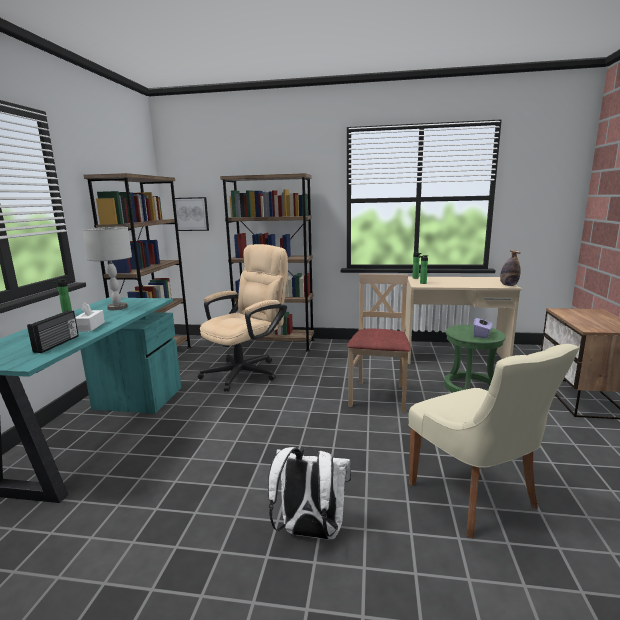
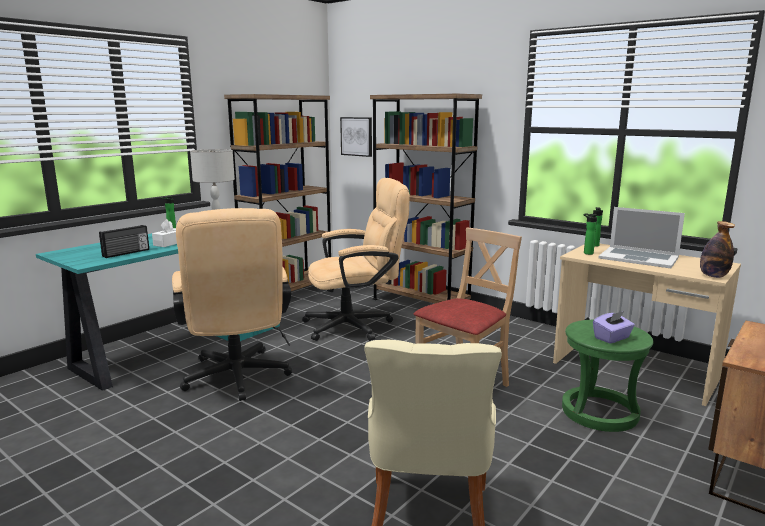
camera: 30 degrees right, 0 degrees up
(198, 444) = (237, 380): none -> beige office chair
(310, 532) = (237, 481): white backpack -> none
(453, 281) = (638, 258): none -> laptop

